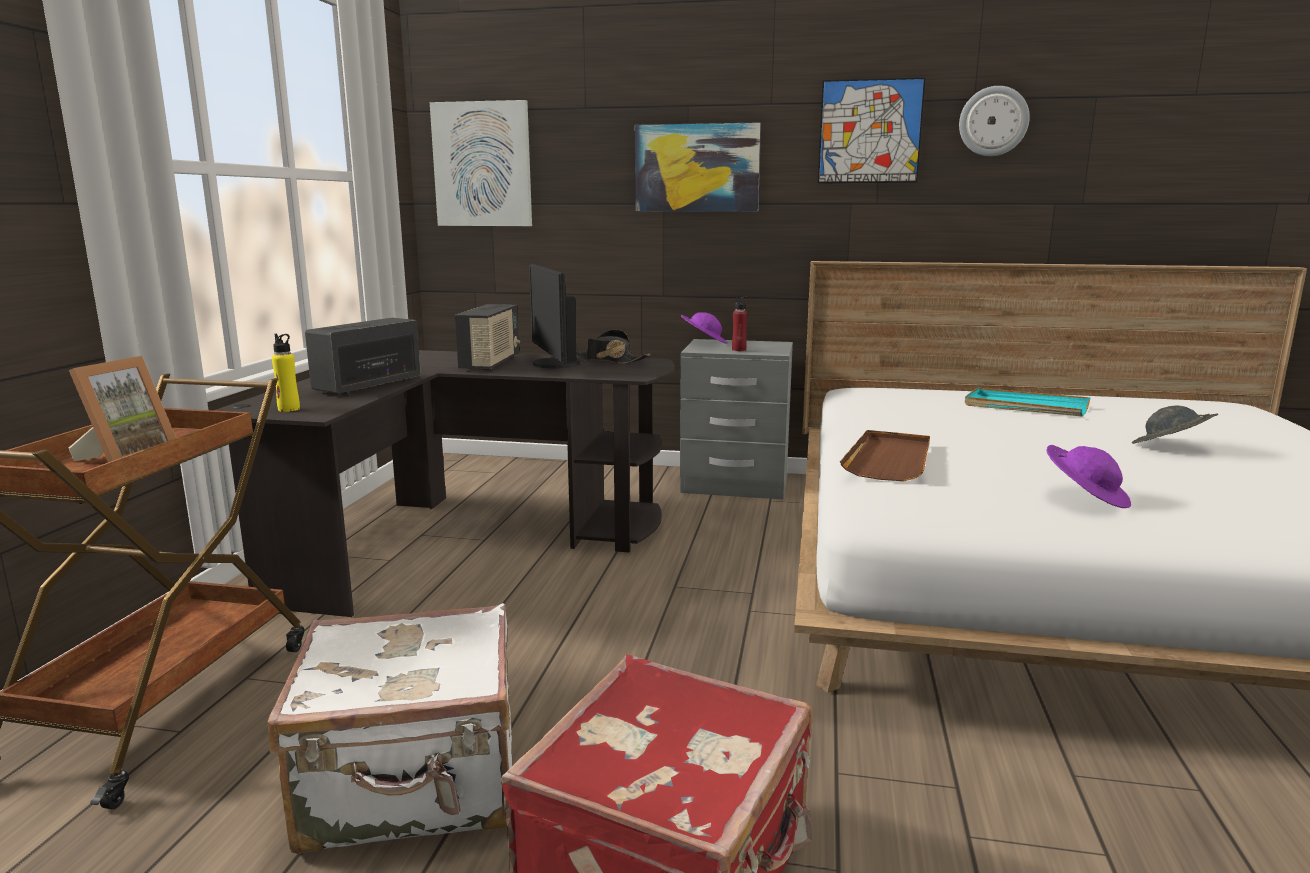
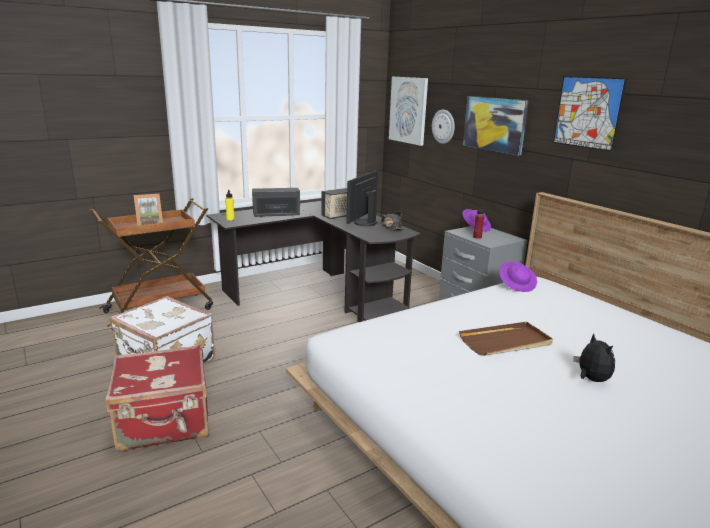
camera: 45 degrees right, 5 degrees up
(889, 460) = (412, 318): brown tray -> brown tray (506, 342)
(993, 121) = (670, 114): wall clock -> wall clock (443, 126)
(1025, 406) = (593, 324): turquoise tray -> none
(1085, 497) = (435, 372): purple hat -> purple hat (517, 285)
(1170, 447) = (591, 379): grey hat -> plush toy

